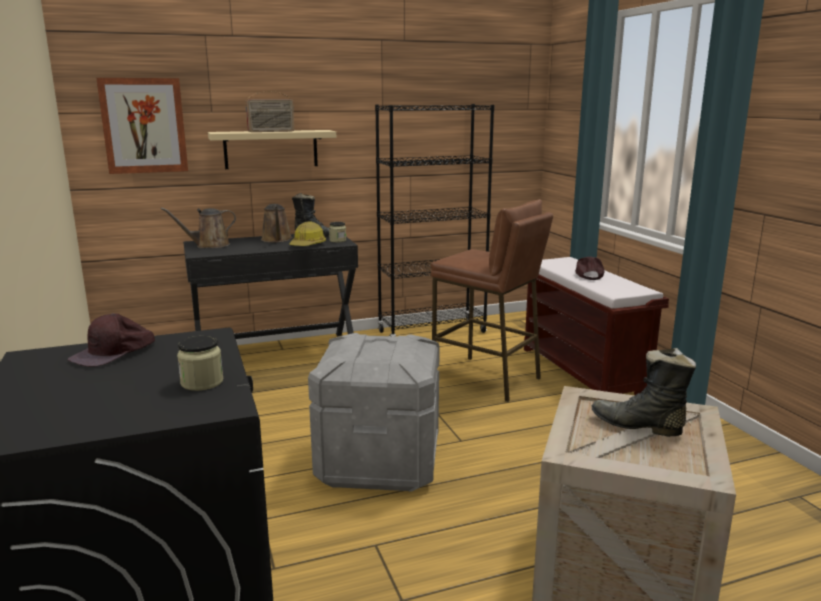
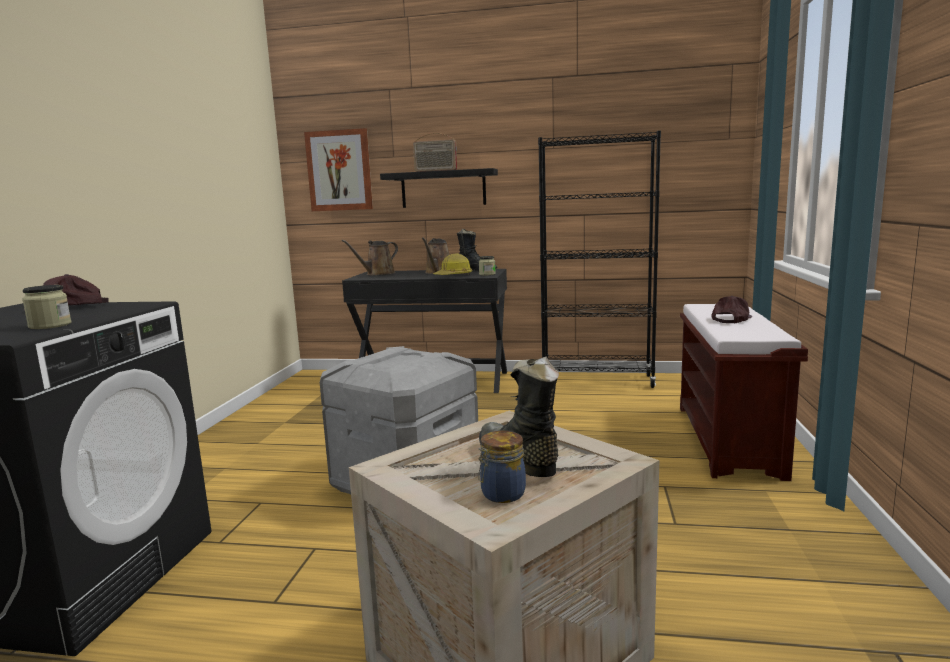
camera: 30 degrees right, 5 degrees down
(209, 245) = (378, 274): brown watering can -> brown watering can turned 45 degrees counterclockwise
(271, 149) = (443, 189): beige shelf -> black shelf
(486, 379) = (602, 429): brown stool -> none
(669, 454) = (501, 494): none -> jar

